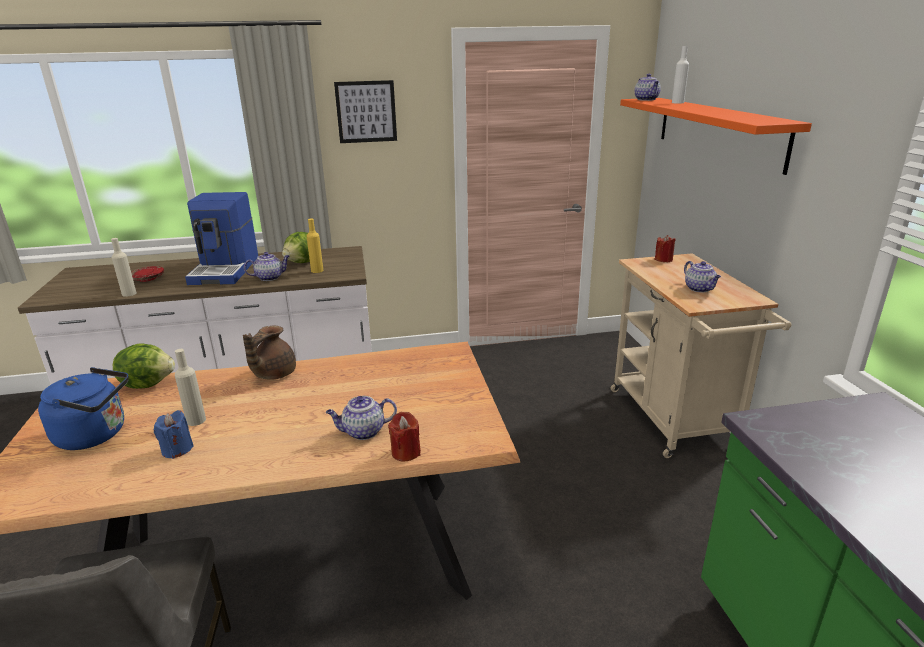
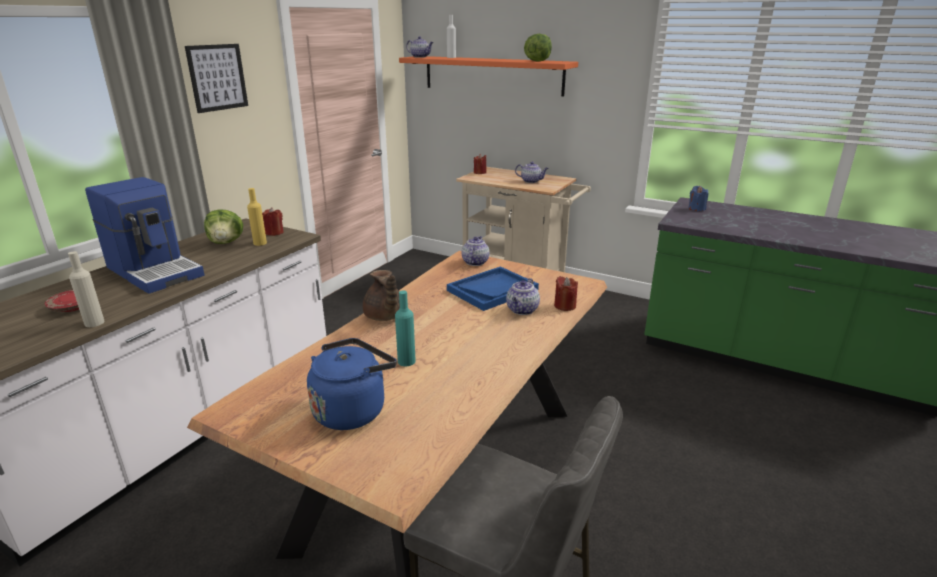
camera: 50 degrees left, 0 degrees up
(148, 383) = (295, 369): lettuce -> lettuce (537, 61)
(177, 449) = (441, 378): blue candle -> blue candle (696, 208)
(196, 420) = (406, 361): beige bottle -> turquoise bottle
(270, 277) = (227, 260): teapot -> teapot (475, 262)
(345, 265) = (274, 233): none -> red candle
(392, 396) = (492, 290): none -> blue tray

